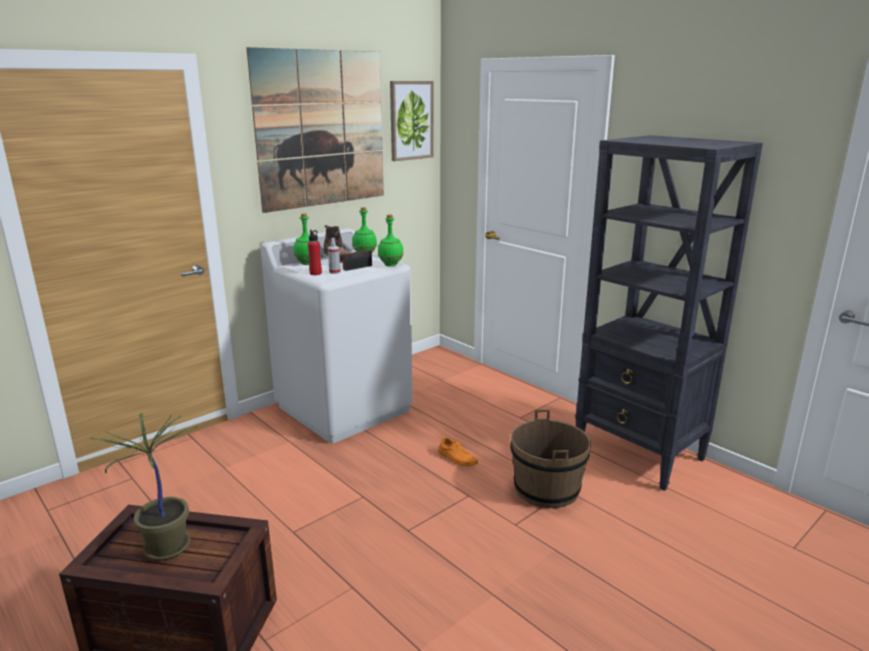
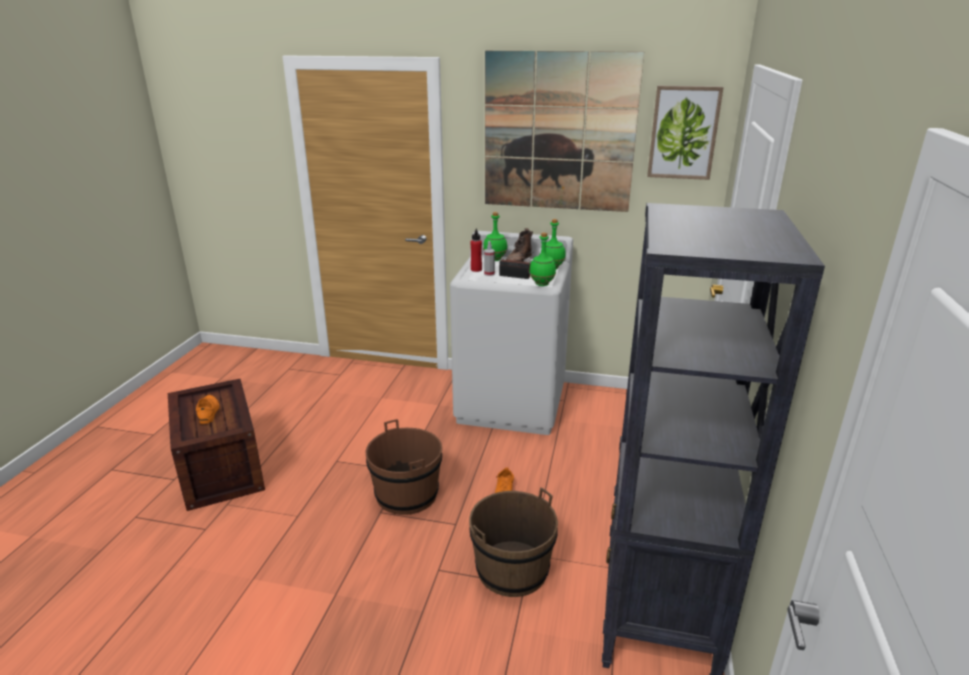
camera: 55 degrees right, 5 degrees up
(167, 549) = (208, 412): potted plant -> orange shoe
(401, 506) = (407, 494): none -> brown bucket

